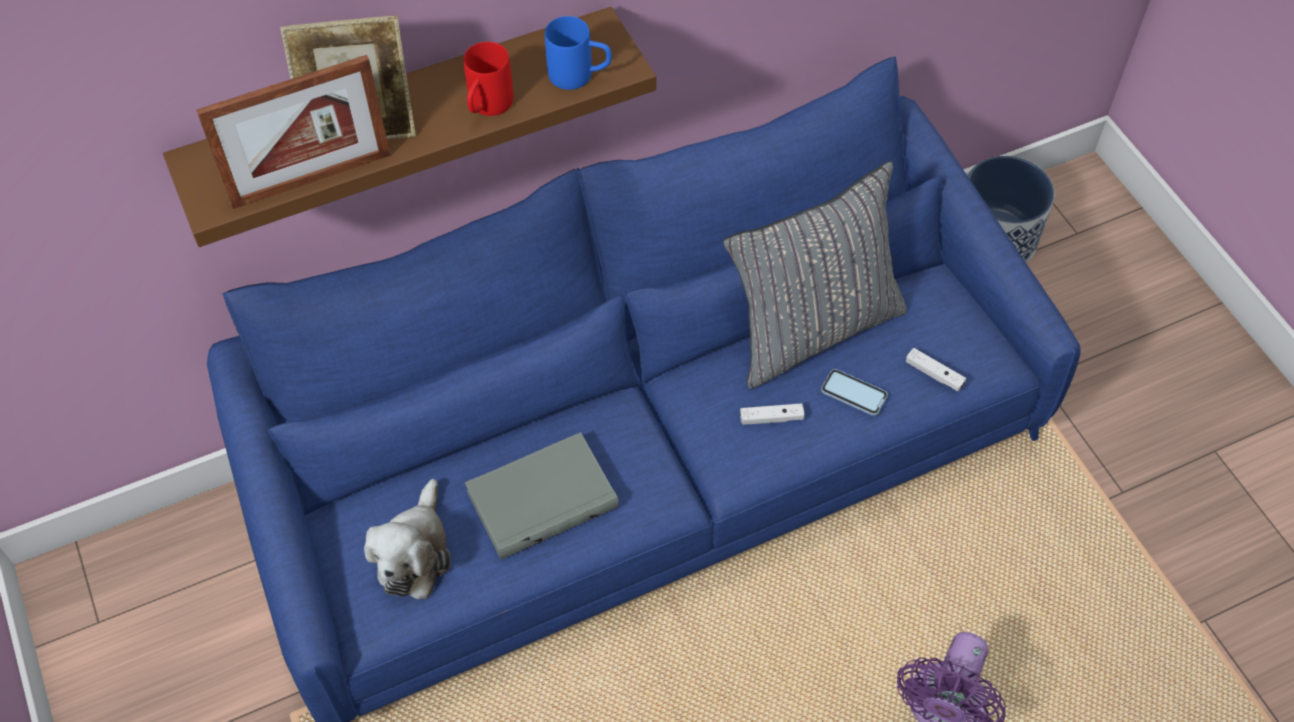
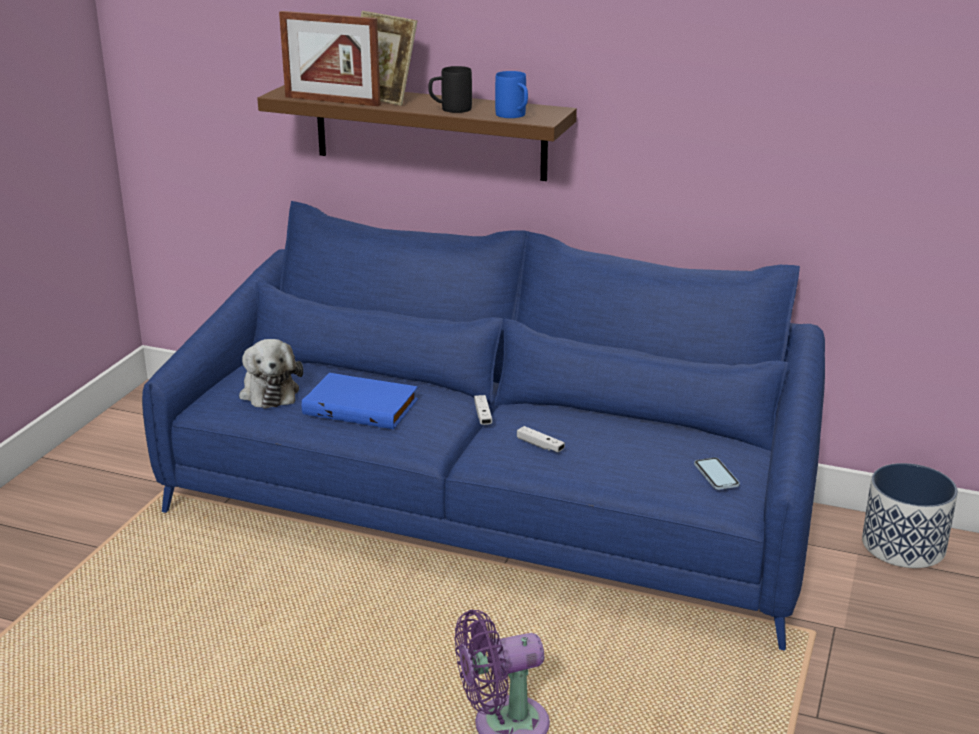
camera: 45 degrees right, 30 degrees down
(414, 553) = (269, 391): plush toy -> plush toy turned 75 degrees counterclockwise
(487, 107) = (450, 110): red mug -> black mug
(541, 497) = (362, 406): grey book -> blue book
(811, 328) = (628, 427): grey pillow -> none
(853, 393) = (609, 462): phone -> phone (716, 475)
(934, 374) = (679, 482): white game controller -> white game controller (483, 415)

